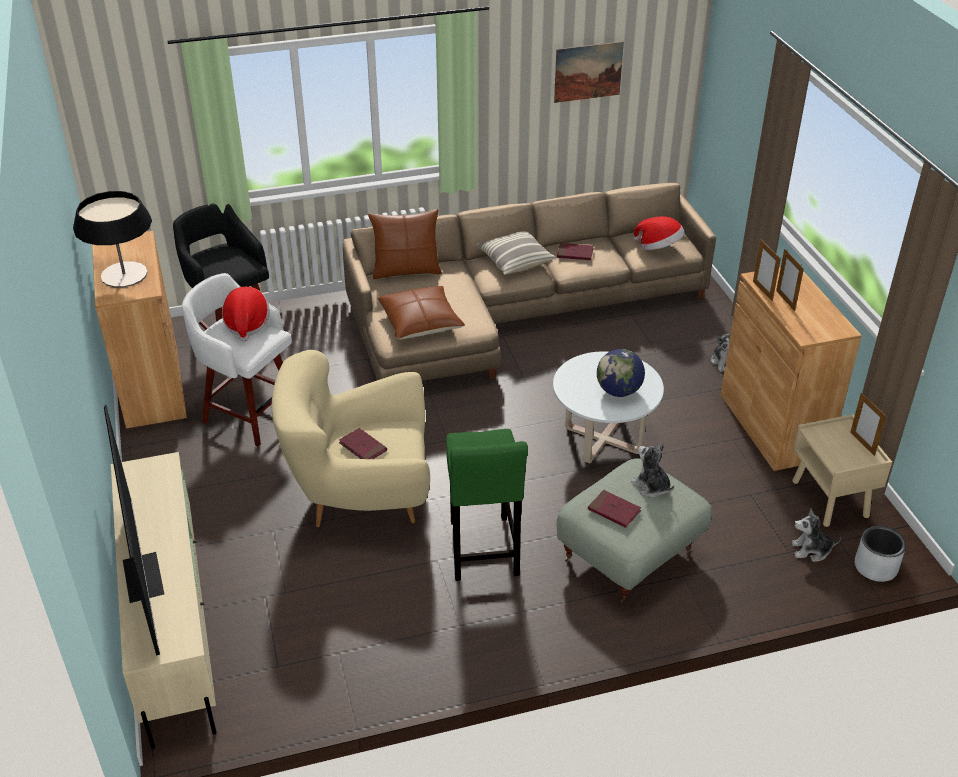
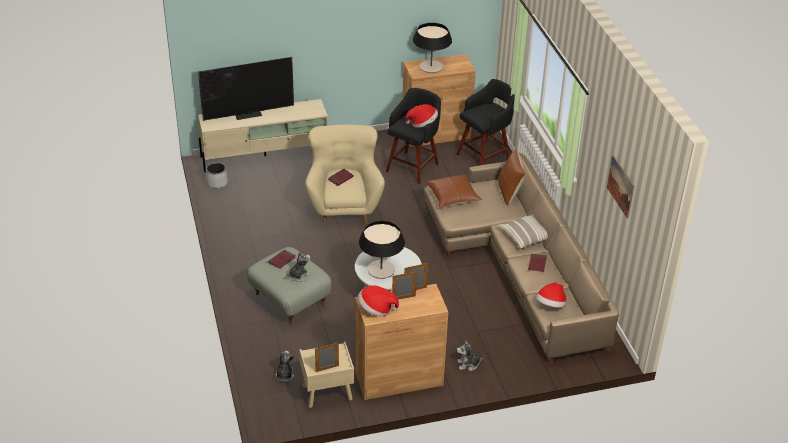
camera: 90 degrees right, 0 degrees up
(249, 413) = (413, 167): white stool -> black stool
(483, 552) = (298, 248): green stool -> none
(619, 391) = (381, 269): globe -> table lamp
(821, 325) = (376, 309): none -> hat
(876, 567) = (267, 401): grey planter -> grey planter (217, 183)

